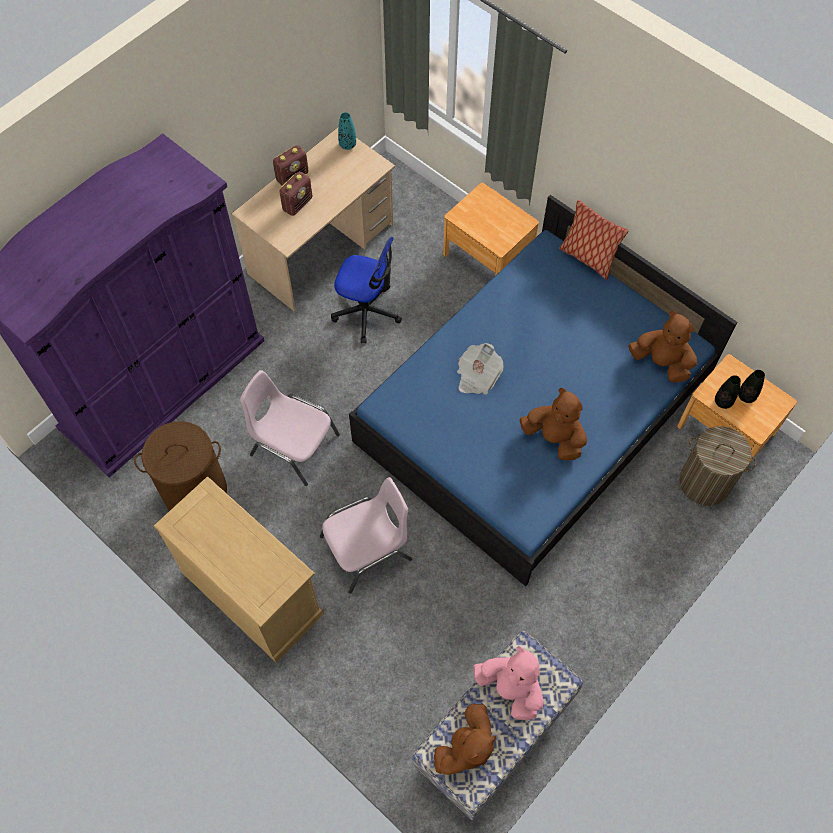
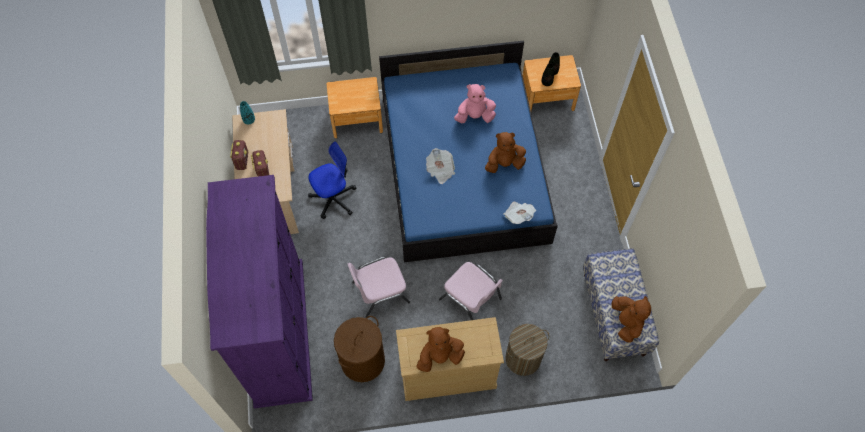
camera: 50 degrees left, 0 degrees up
(368, 549) = (471, 299): pink chair -> pink chair turned 120 degrees clockwise
(496, 506) = (518, 215): none -> newspaper
(510, 689) = (613, 281): pink plush toy -> pink plush toy (475, 116)
(587, 258) = (420, 73): pillow -> none
(661, 362) = (505, 89): brown plush toy -> brown plush toy (440, 356)
(704, 482) = (565, 128): laundry basket -> laundry basket (523, 358)

